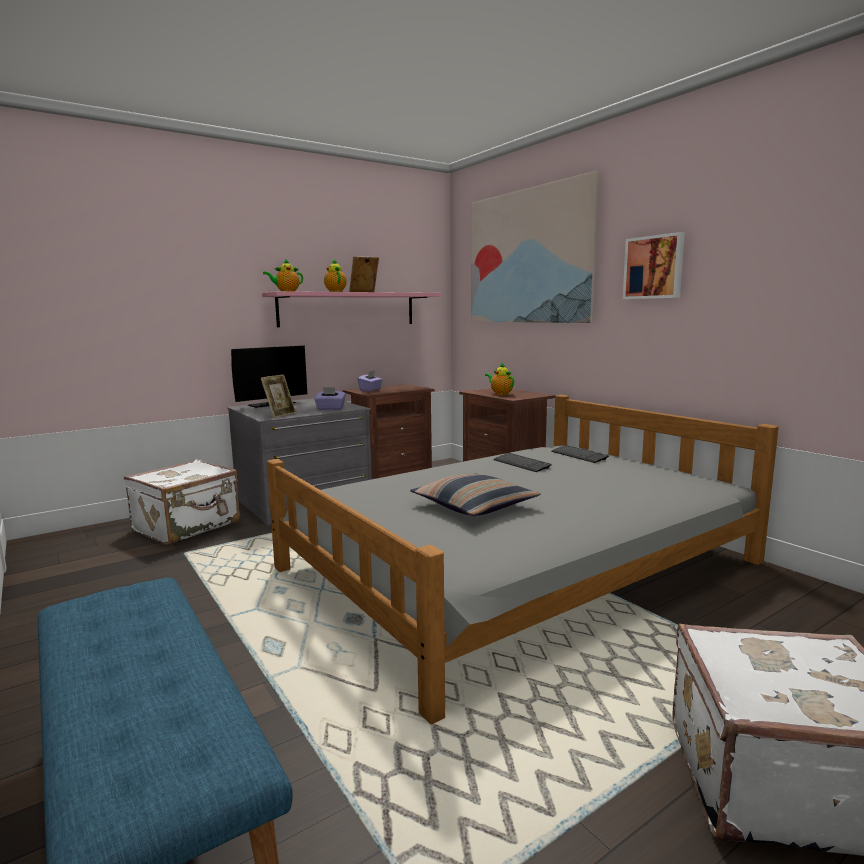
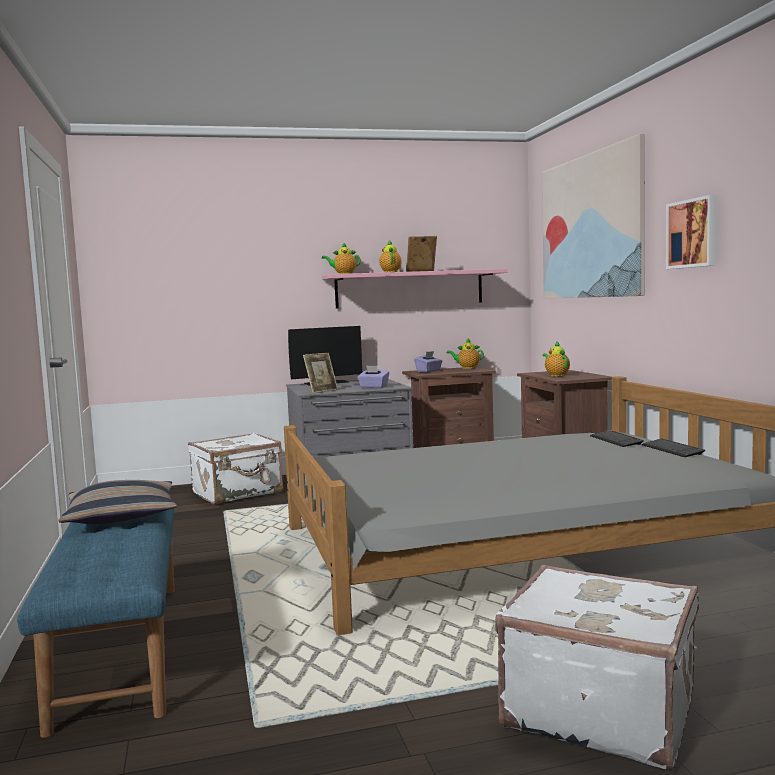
camera: 20 degrees right, 5 degrees down
(402, 385) = (467, 368): none -> teapot
(474, 506) = (449, 473): pillow -> pillow (121, 516)
(521, 464) = (541, 444): keyboard -> keyboard (672, 449)

